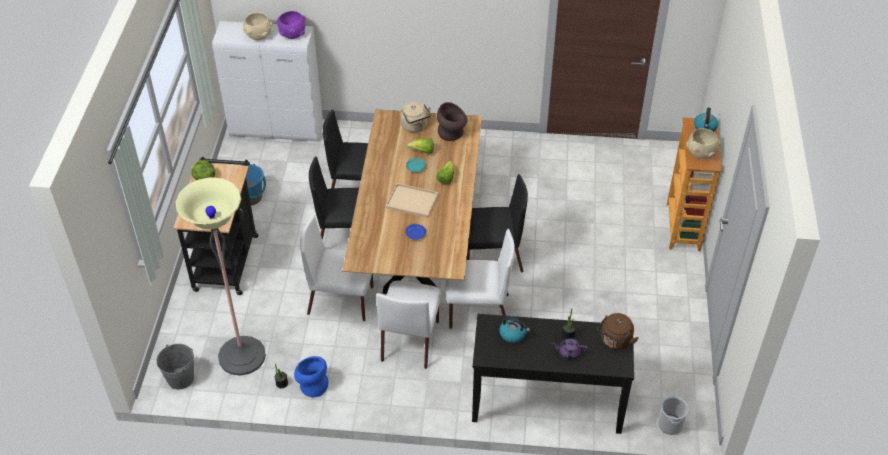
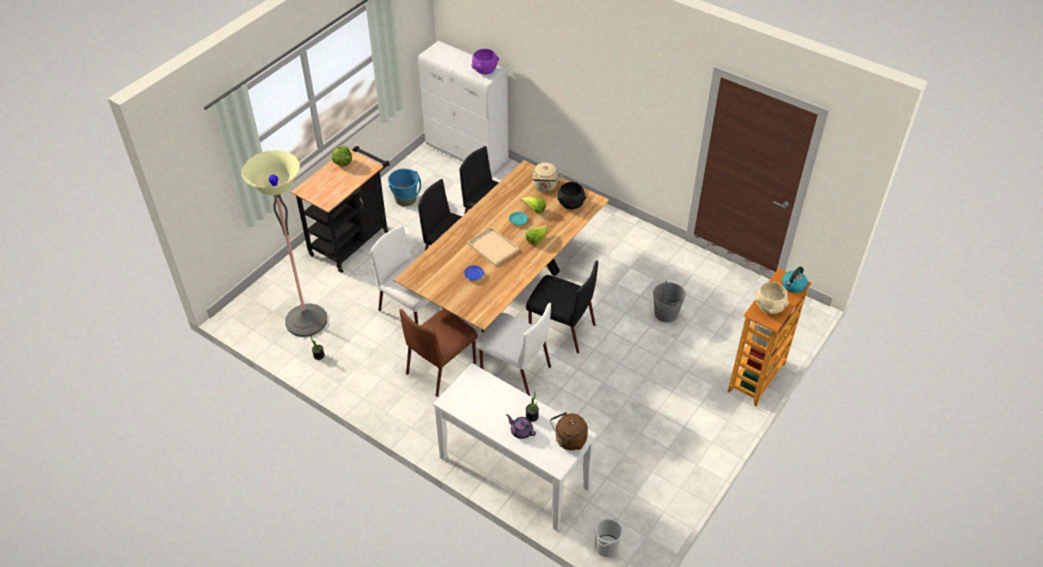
camera: 30 degrees right, 0 degrees up
(180, 378) = (251, 317): grey bucket -> grey bucket (666, 313)
(259, 36) = (457, 63): beige bowl -> none
(312, 385) = (340, 367): blue vase -> none
(410, 340) = (442, 367): white chair -> brown chair
(452, 134) = (571, 205): brown vase -> black bowl
(513, 334) = (486, 393): kettle -> none
(547, 402) = (514, 473): black console table -> white console table

